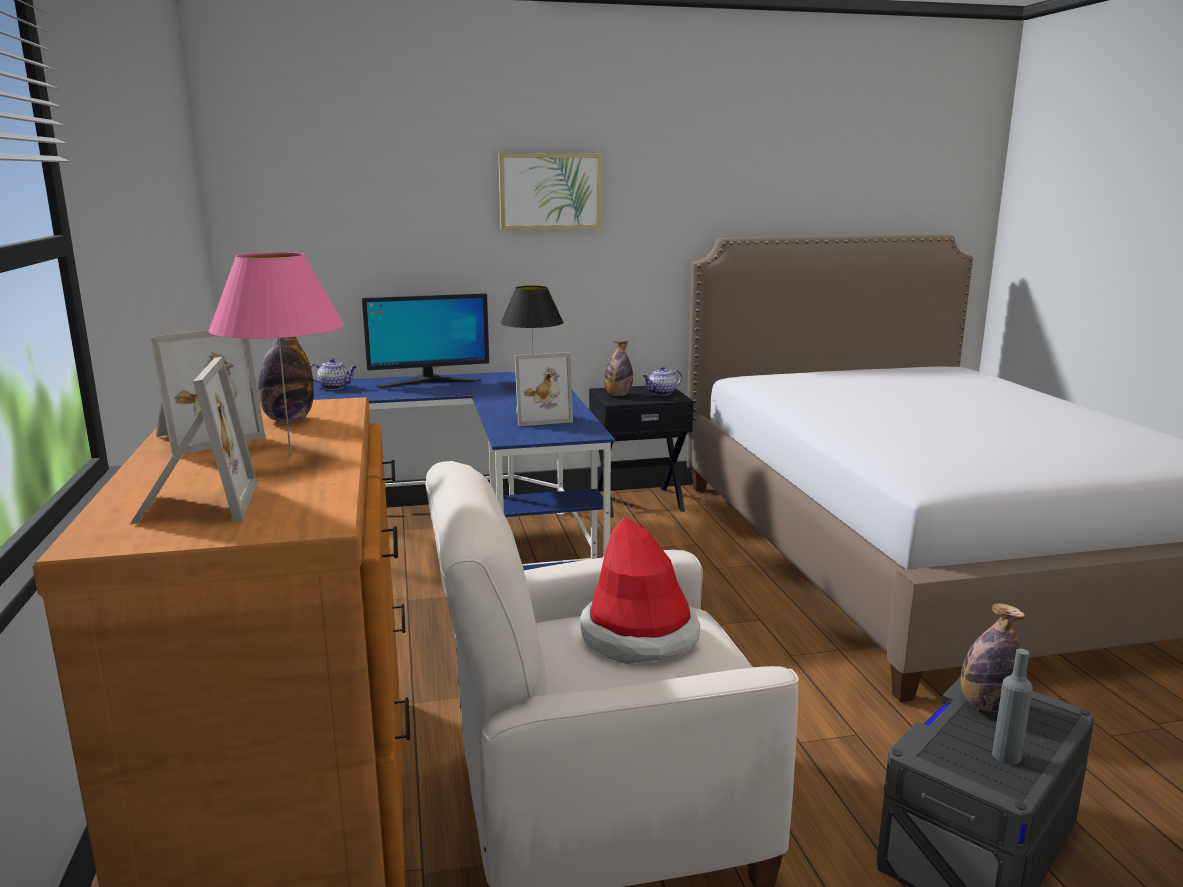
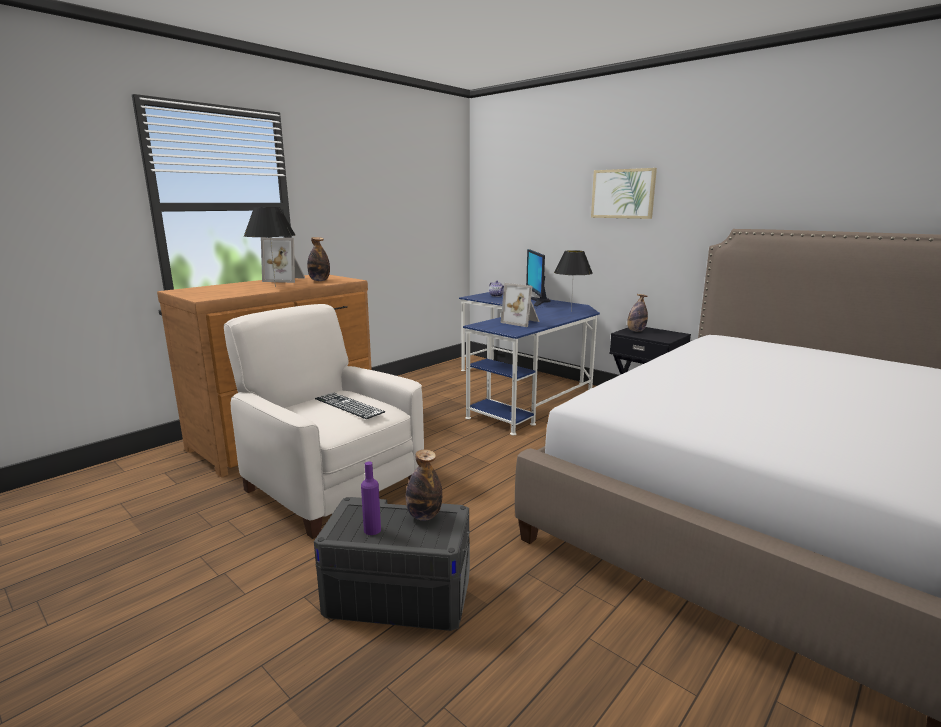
camera: 55 degrees right, 0 degrees up
(193, 505) = (213, 290): picture frame -> none
(290, 455) = (275, 287): pink table lamp -> black table lamp
(428, 382) = (536, 301): monitor -> monitor turned 45 degrees clockwise
(639, 636) = (348, 405): hat -> keyboard
(661, 393) = (665, 336): teapot -> none
(1006, 756) = (372, 530): grey bottle -> purple bottle

